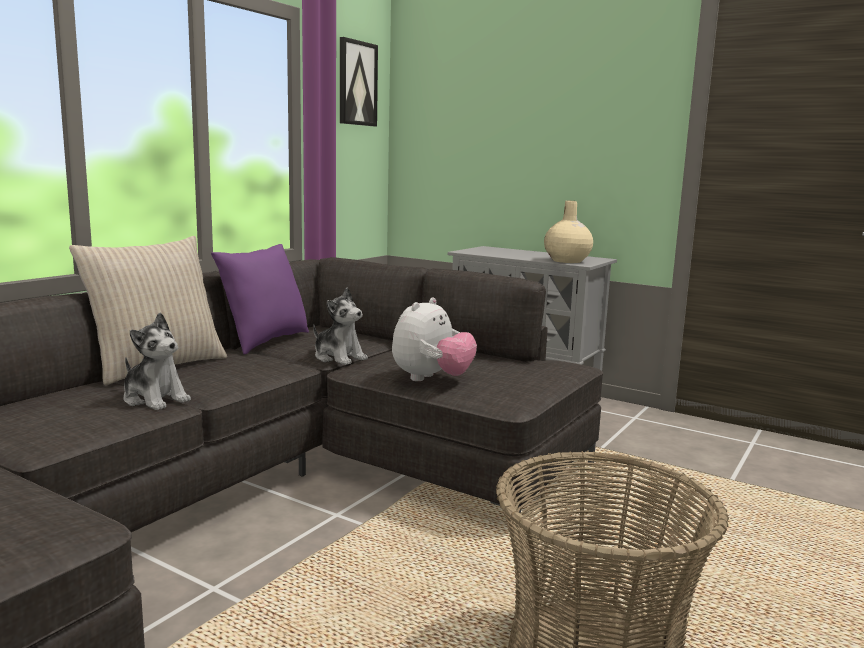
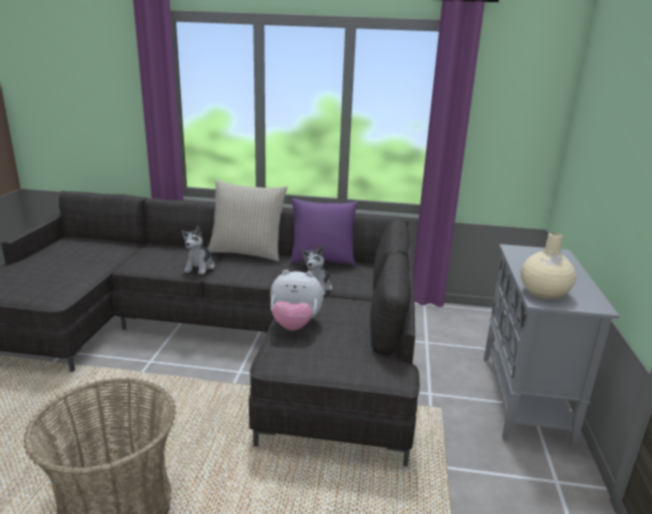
camera: 65 degrees right, 10 degrees up
(357, 83) = (523, 76): picture -> none

